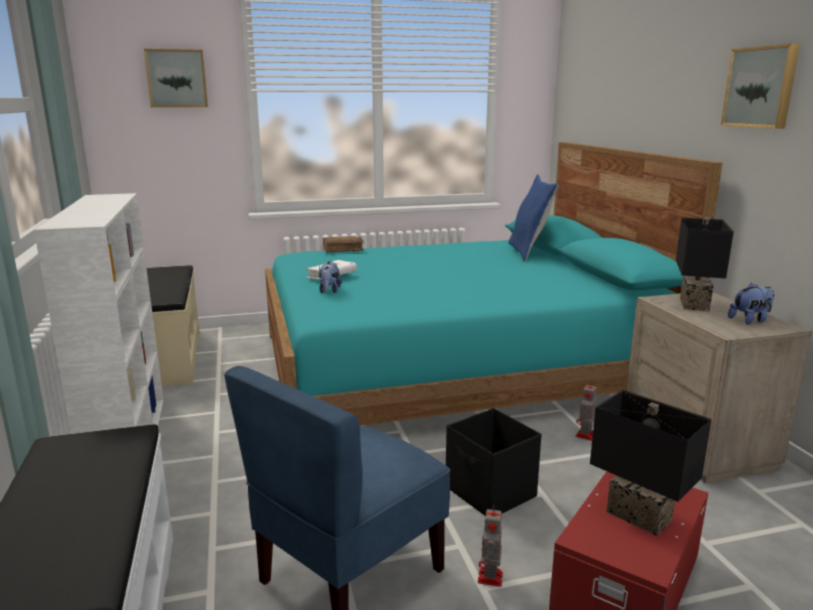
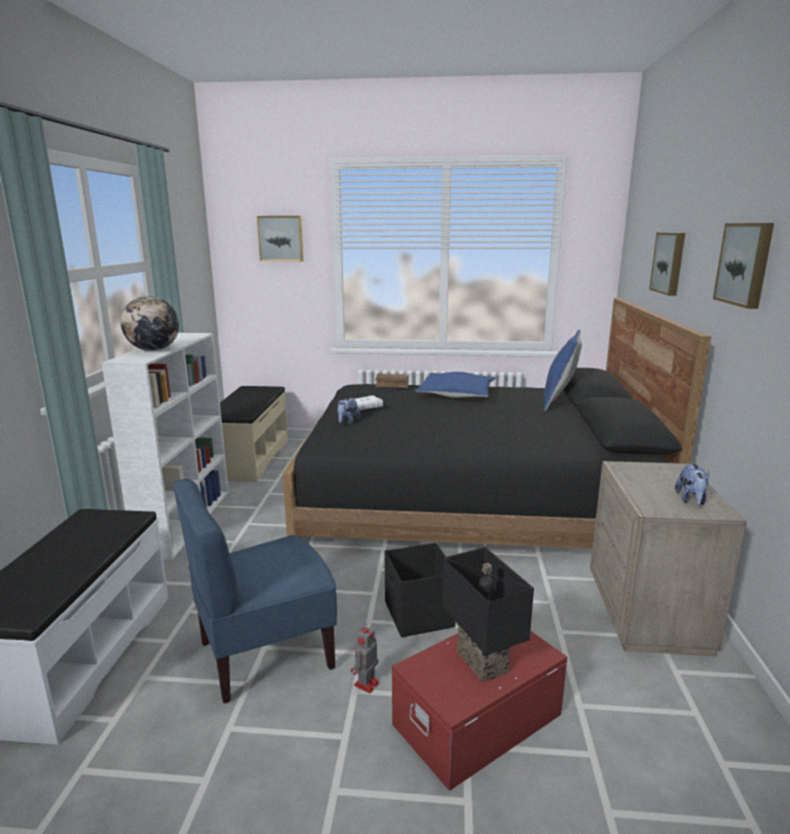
camera: 20 degrees right, 0 degrees up
(88, 213) = (154, 350): none -> globe
(420, 253) = (456, 394): none -> blue pillow
(455, 364) = (471, 498): turquoise bed -> black bed
(585, 436) = (540, 583): toy robot -> none
(639, 98) = (669, 263): none -> picture
(691, 304) = (649, 475): black table lamp -> none
(750, 320) = (691, 500): plush toy -> plush toy turned 105 degrees clockwise

